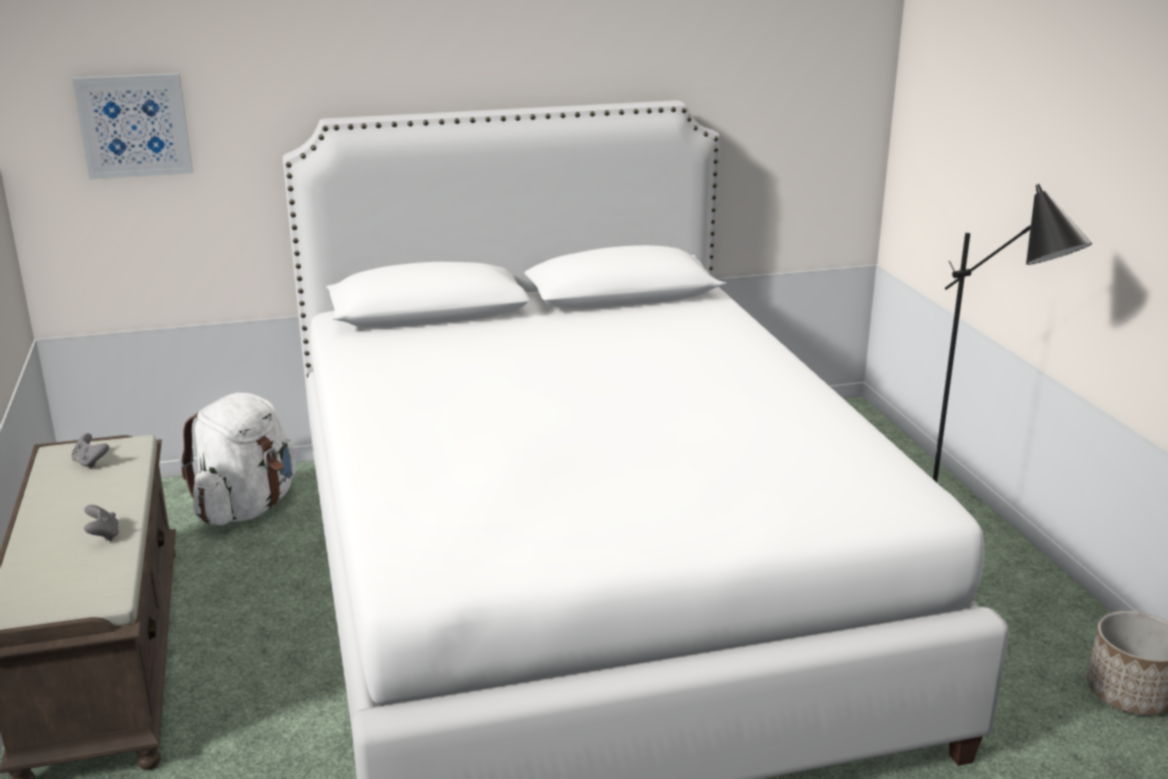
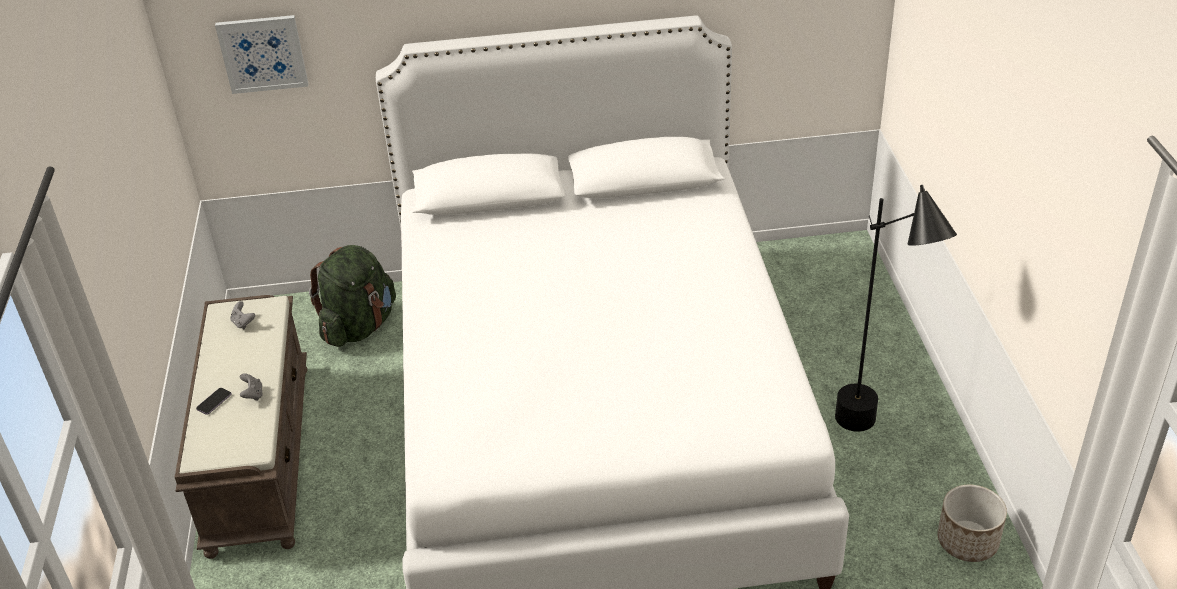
camera: 10 degrees right, 15 degrees up
(42, 546) = (214, 402): none -> phone
(247, 508) = (359, 326): white backpack -> green backpack

